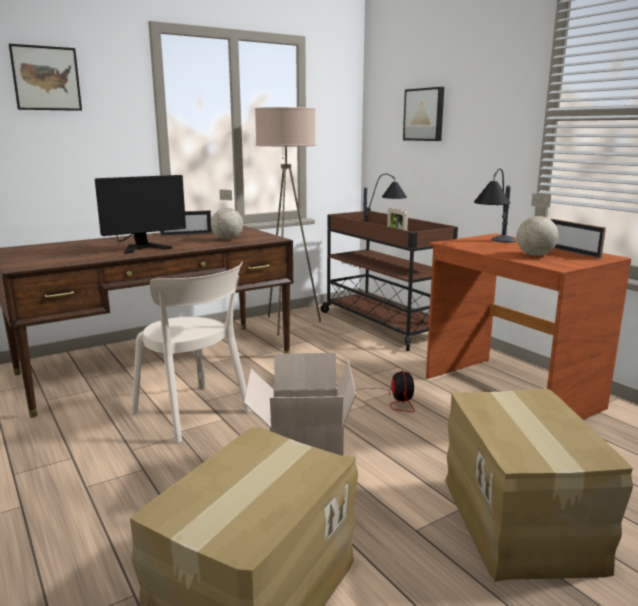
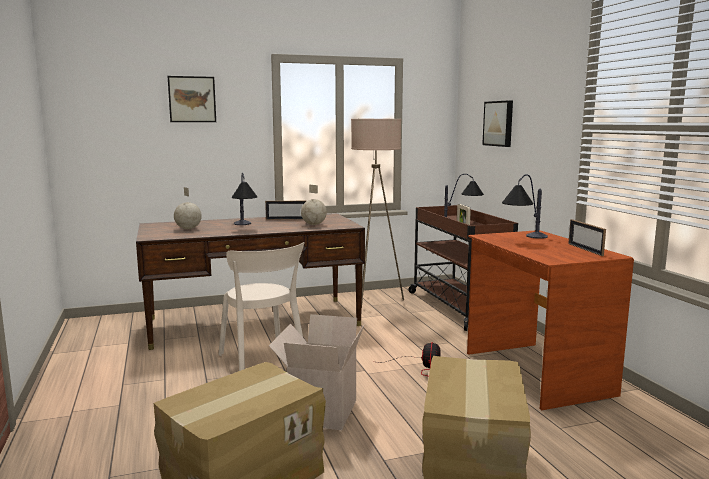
camera: 15 degrees right, 5 degrees down
(141, 246) = (244, 226): monitor -> table lamp
(535, 255) = (545, 250): globe -> globe (188, 229)

